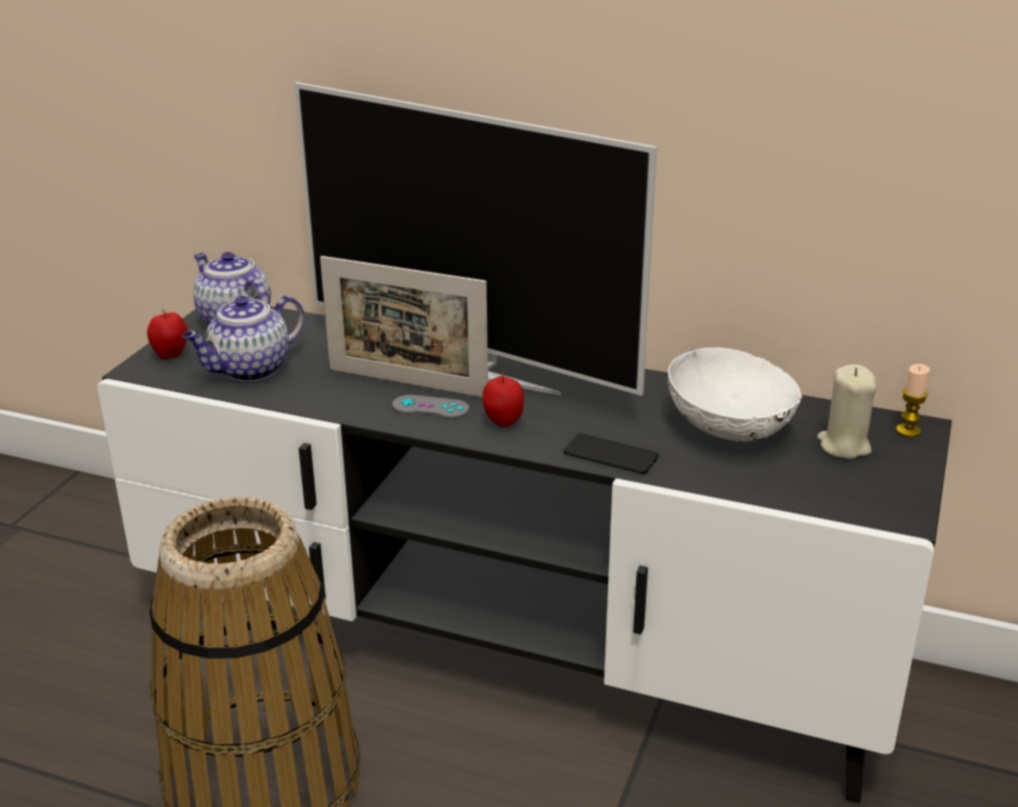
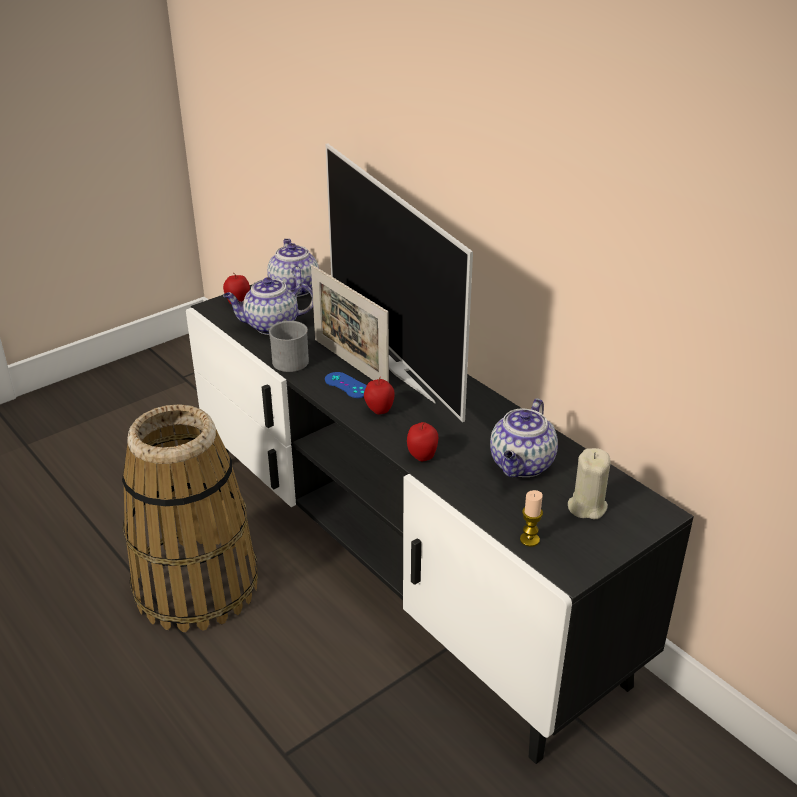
camera: 30 degrees right, 5 degrees up
(316, 401) = (286, 359): none -> grey mug
(430, 407) = (347, 385): grey game controller -> blue game controller
(610, 455) = (422, 456): phone -> apple
(731, 428) = (522, 465): white bowl -> teapot
(908, 431) = (648, 512): candle -> candle (529, 540)

